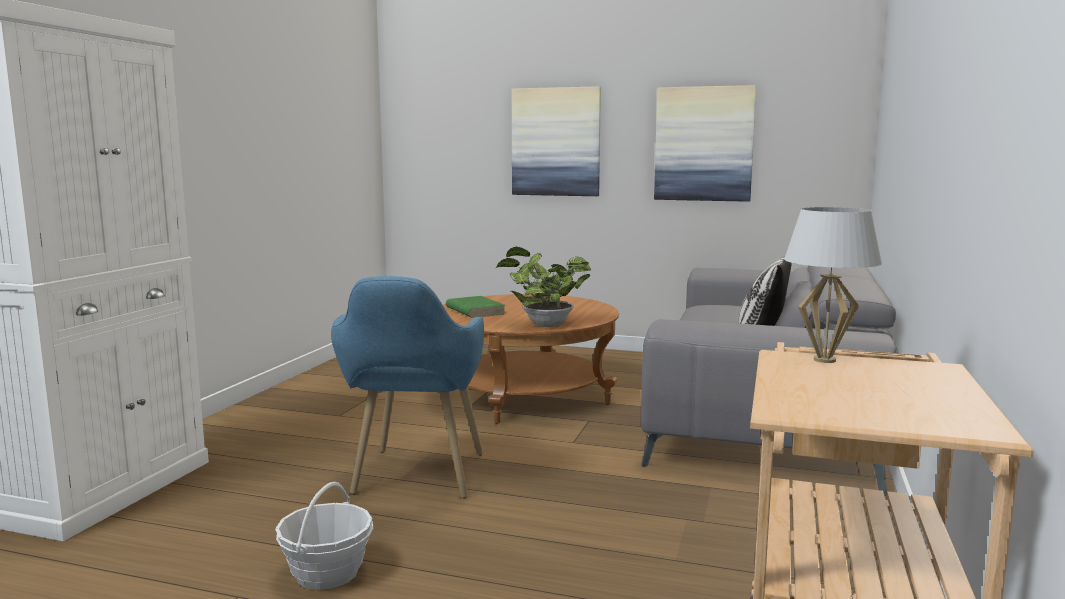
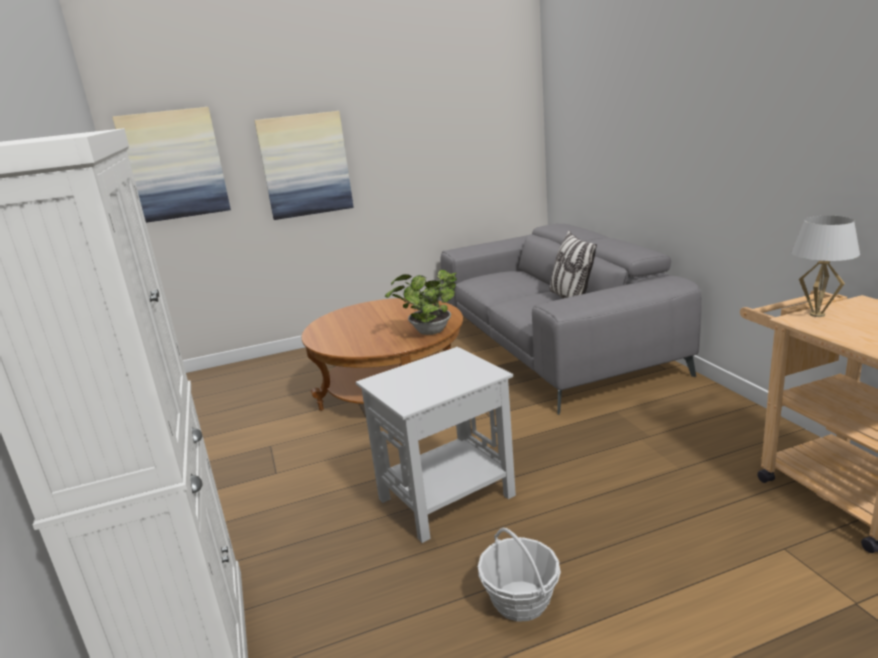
camera: 35 degrees left, 10 degrees up
(415, 482) = (445, 498): blue armchair -> white side table
(474, 310) = (345, 337): green book -> none
(704, 144) = (430, 150): picture -> picture (174, 165)

